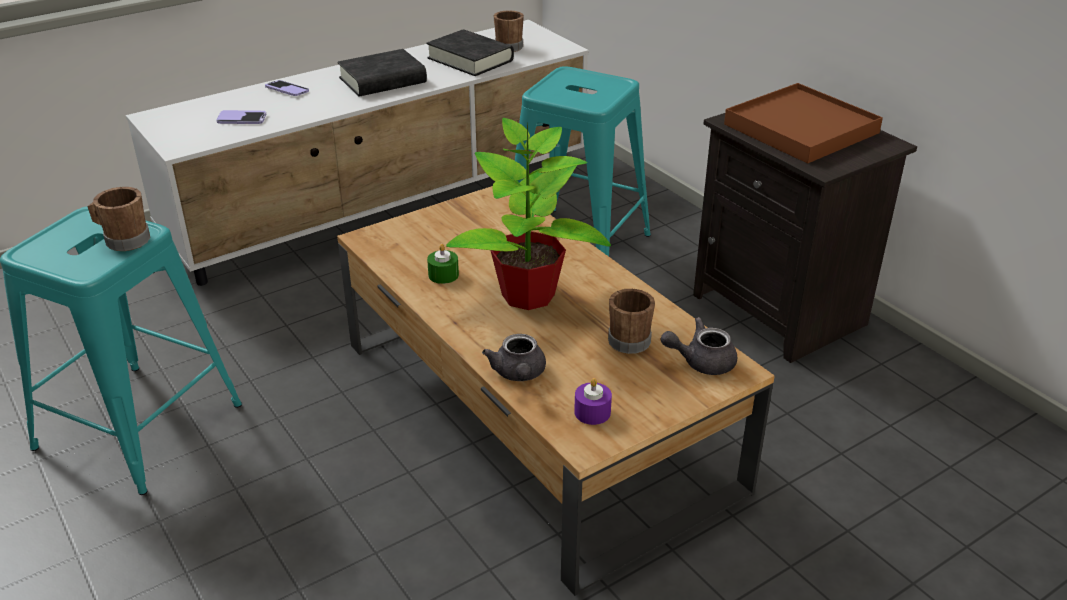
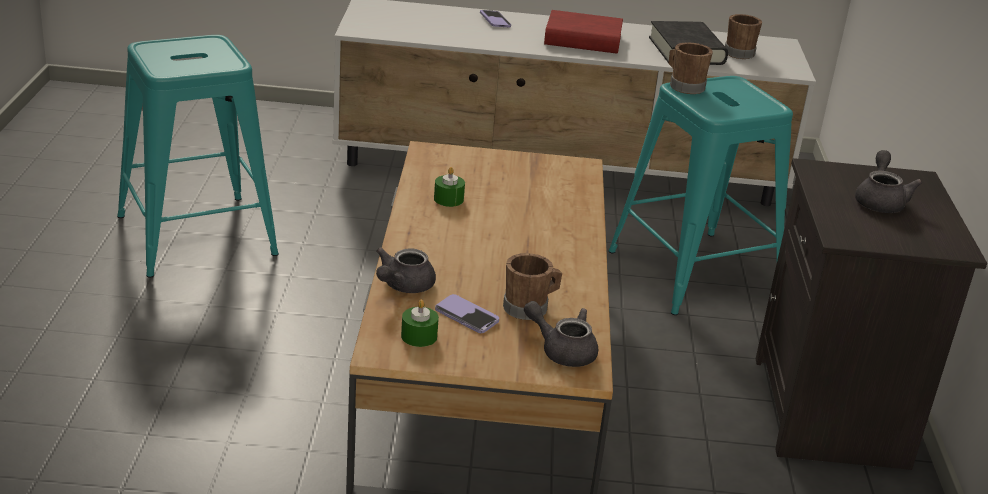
camera: 35 degrees right, 5 degrees down
(123, 240) = (212, 62): brown mug -> brown mug (684, 86)
(241, 119) = (429, 28): phone -> phone (466, 316)
(382, 80) = (583, 40): black book -> red book
(528, 296) = (492, 242): potted plant -> none
(592, 412) = (419, 336): purple candle -> green candle
(800, 128) = (880, 201): brown tray -> grey teapot

